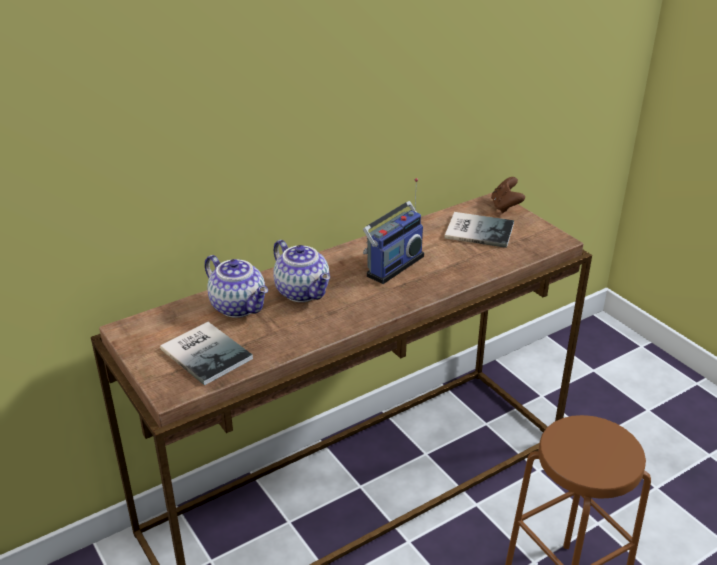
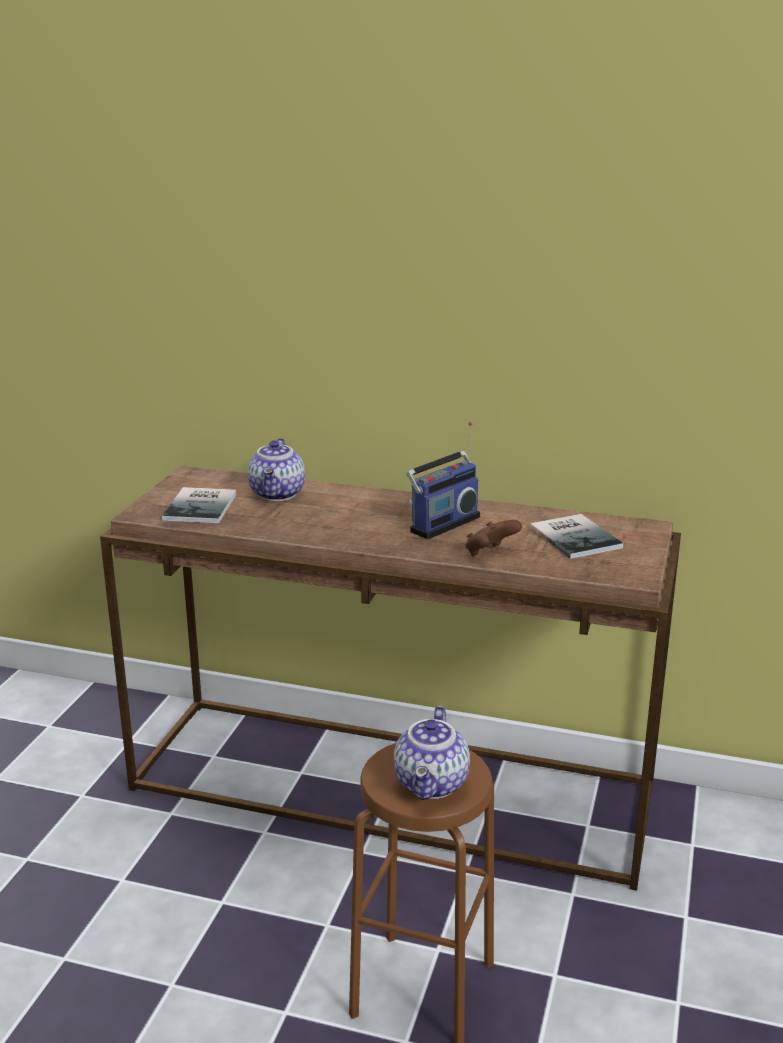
camera: 50 degrees right, 10 degrees down
(303, 292) = (338, 507): teapot -> teapot (433, 784)
(392, 265) = (441, 523): radio -> radio turned 45 degrees counterclockwise
(505, 207) = (649, 534): brown game controller -> brown game controller (490, 553)

